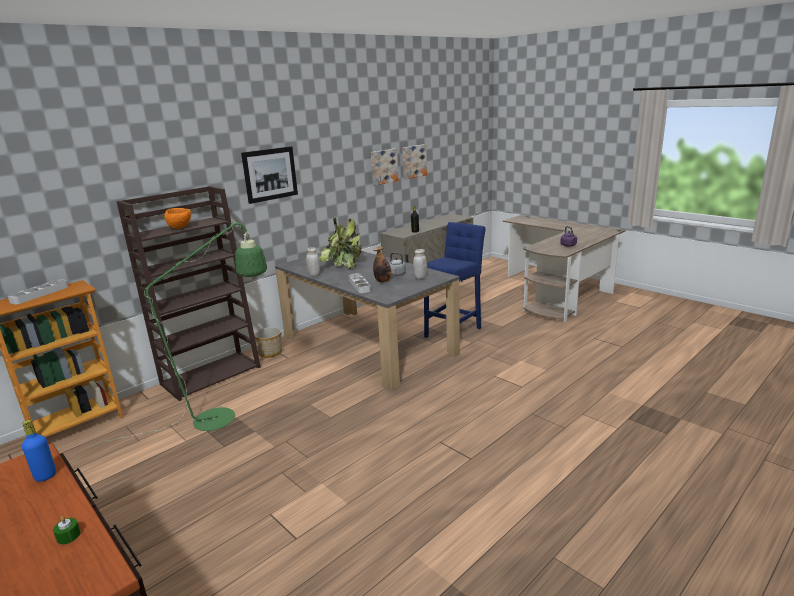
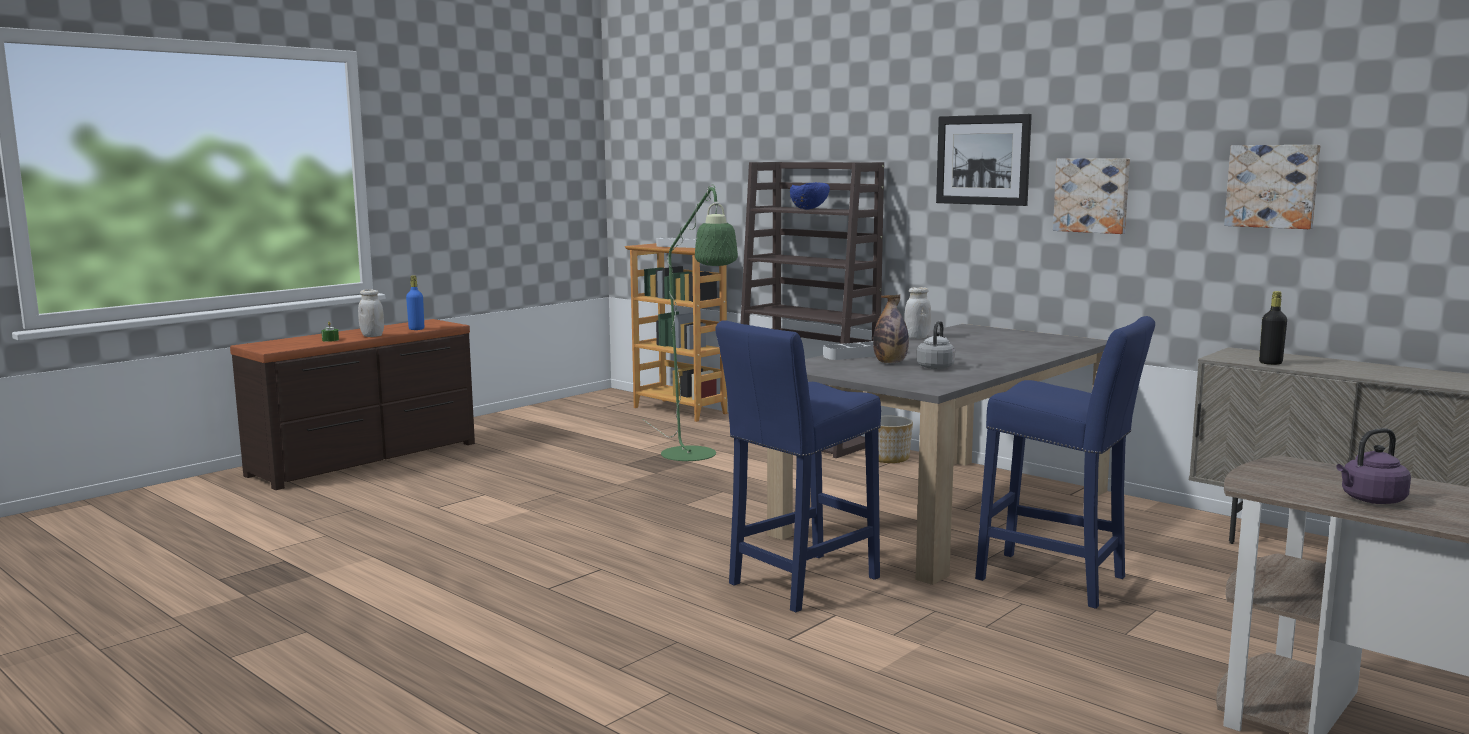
camera: 85 degrees right, 10 degrees down
(180, 227) = (809, 209): orange bowl -> blue bowl
(342, 263) = (989, 344): potted plant -> none
(413, 161) = (1396, 188): picture -> picture (1092, 195)
(420, 277) = (919, 377): white jar -> white jar (372, 336)
(459, 383) = (799, 583): none -> blue stool

